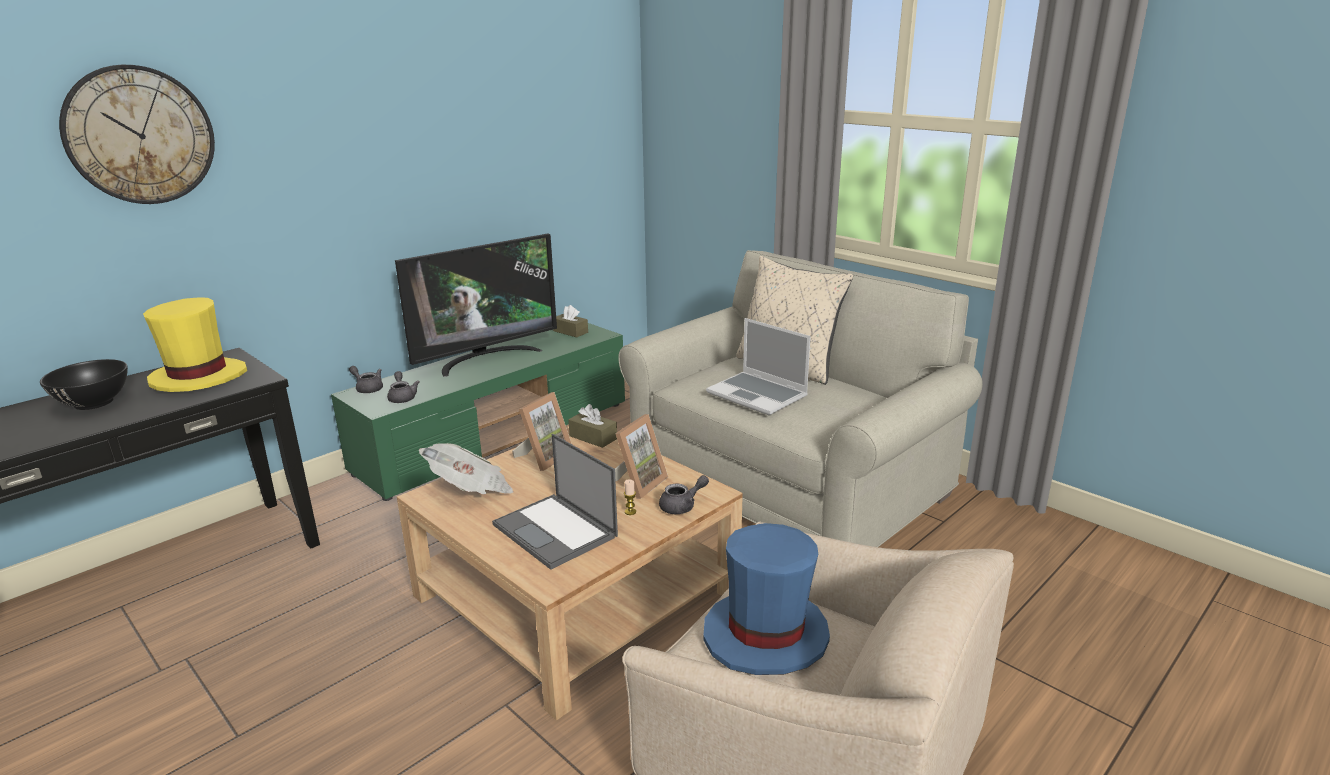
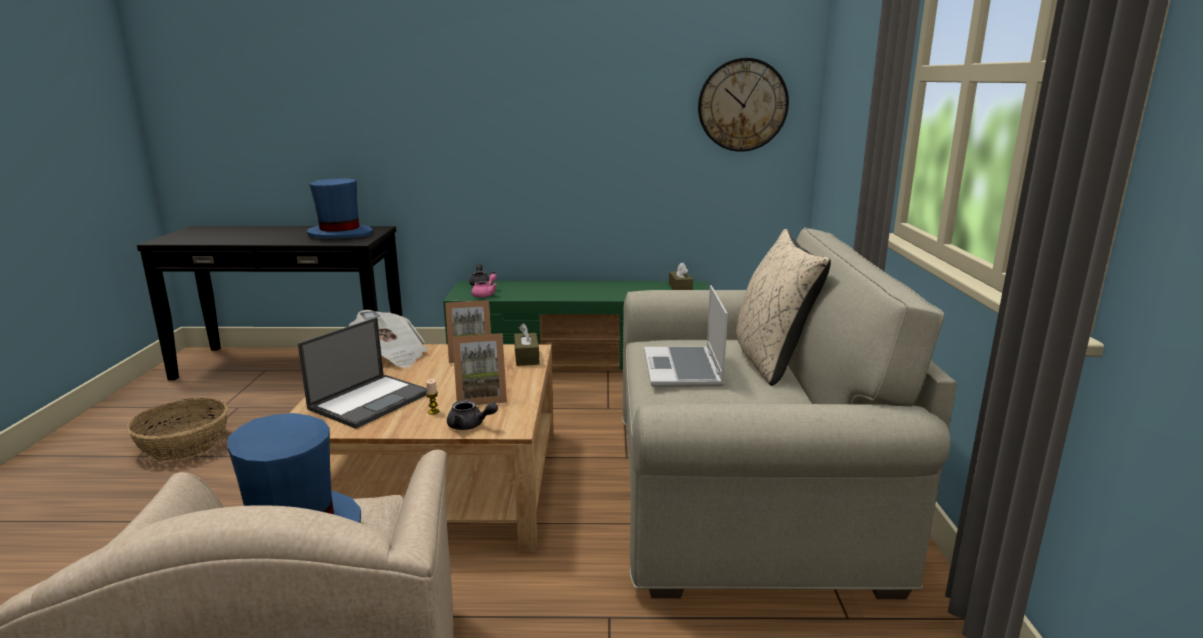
camera: 45 degrees right, 5 degrees down
(94, 402) = (280, 233): black bowl -> none
(140, 135) = (351, 65): wall clock -> wall clock (742, 105)
(198, 377) = (340, 234): yellow hat -> blue hat
(209, 727) = (185, 444): none -> basket
(402, 397) = (485, 294): grey teapot -> pink teapot
(485, 358) = (584, 287): television -> none
(556, 531) = (371, 400): laptop -> laptop turned 150 degrees counterclockwise

